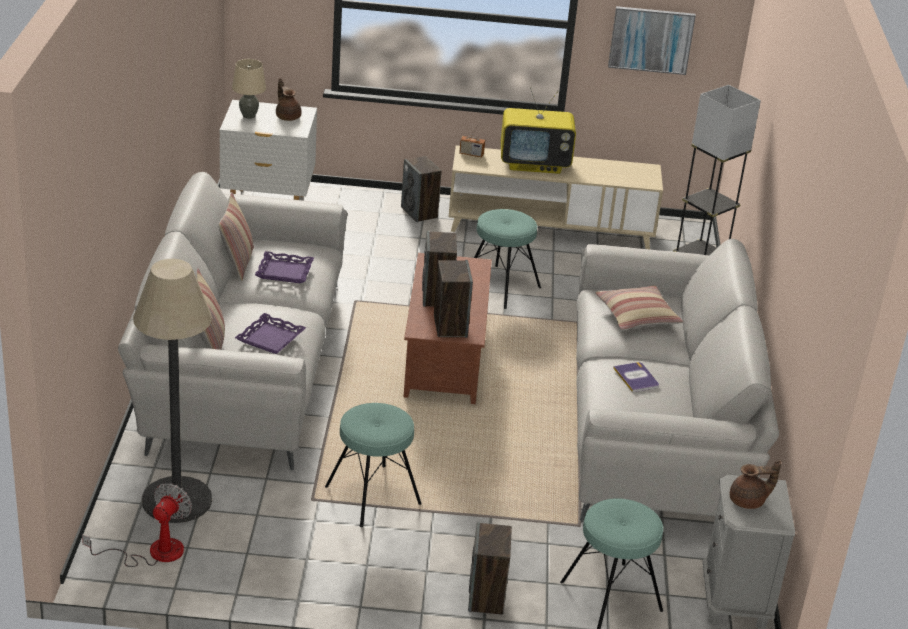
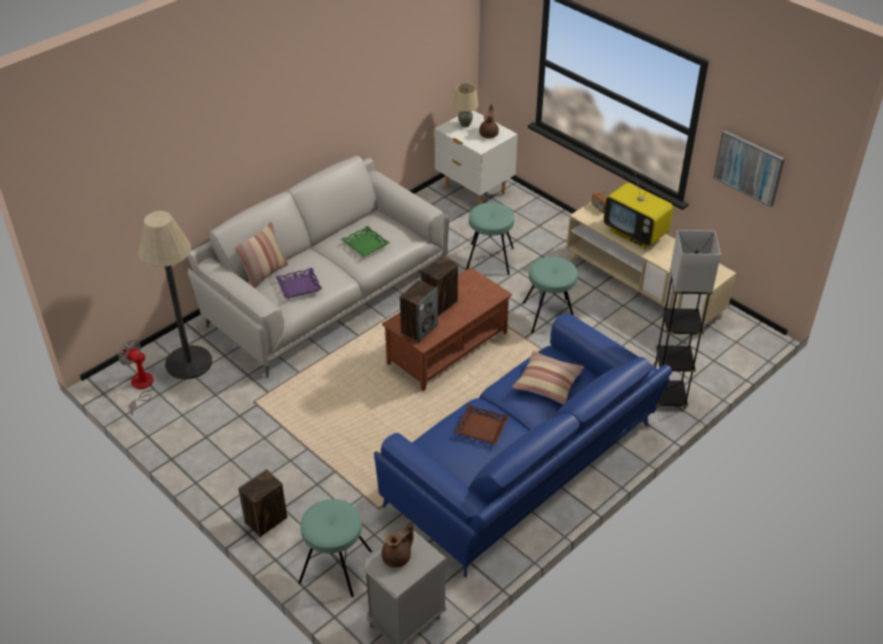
camera: 45 degrees right, 10 degrees up
(153, 552) = (141, 387): fan -> fan turned 120 degrees counterclockwise
(237, 263) = (348, 226): pillow -> none
(285, 271) = (365, 244): purple tray -> green tray
(373, 496) = (288, 418): turquoise stool -> turquoise stool (489, 259)
(419, 212) = (565, 236): speaker -> none
(636, 377) = (481, 427): book -> brown tray
(655, 423) = (523, 468): grey sofa -> blue sofa
(748, 501) = (398, 557): brown teapot -> brown teapot turned 75 degrees counterclockwise

